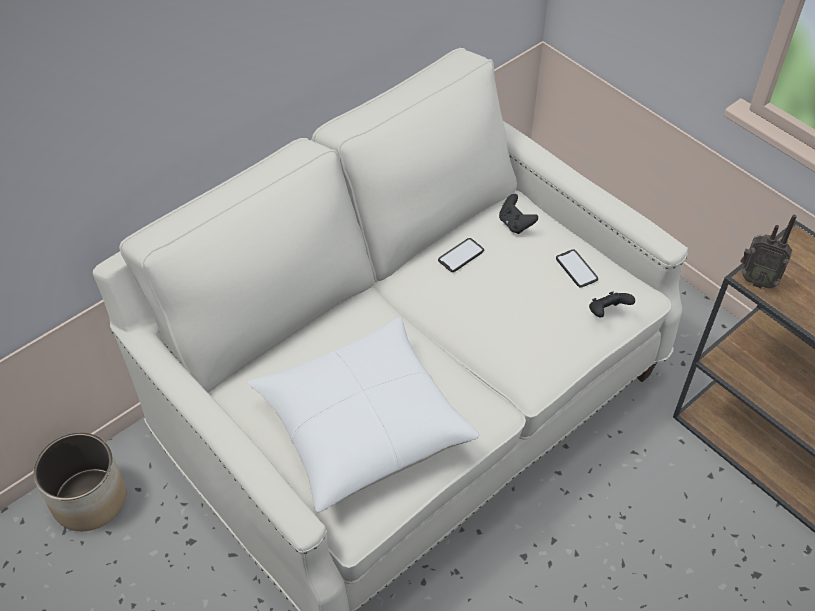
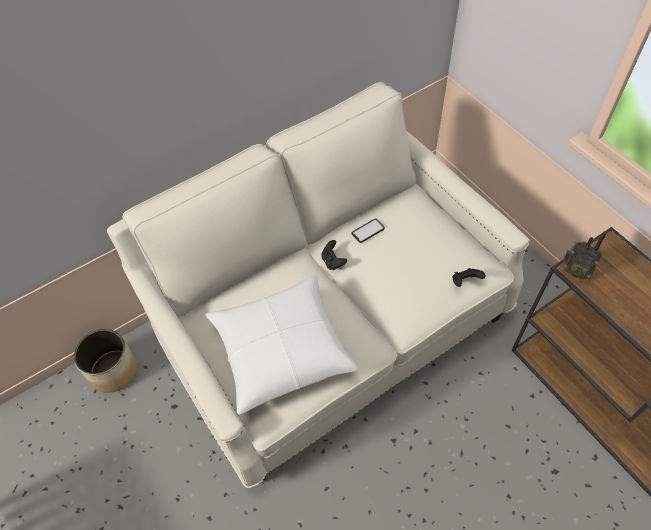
camera: 10 degrees right, 5 degrees up
(515, 224) = (409, 210): black game controller -> black game controller (333, 261)
(576, 269) = (448, 247): phone -> none

